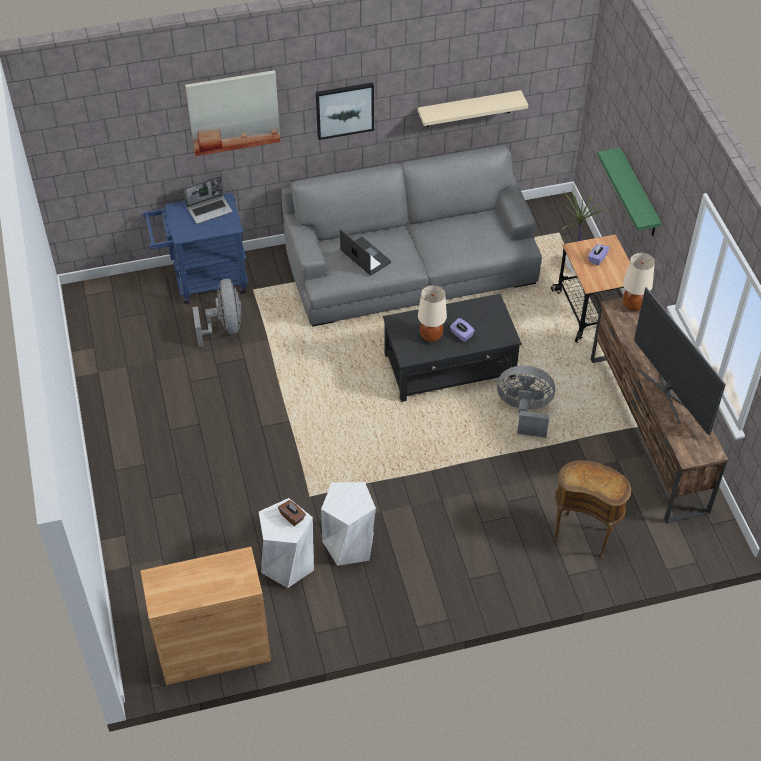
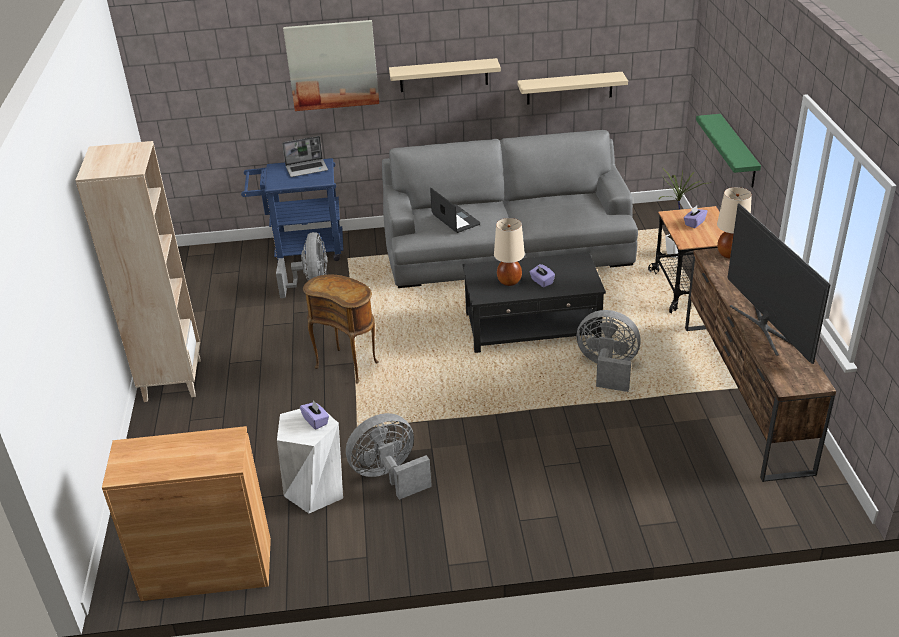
camera: 10 degrees right, 15 degrees down
(119, 453) = (172, 379): none -> beige bookcase
(292, 517) = (316, 421): brown tissue box -> purple tissue box
(344, 110) = (443, 75): picture -> beige shelf
(349, 544) = (389, 476): white stool -> grey fan
(584, 533) = (662, 485): brown side table -> brown side table (348, 365)

